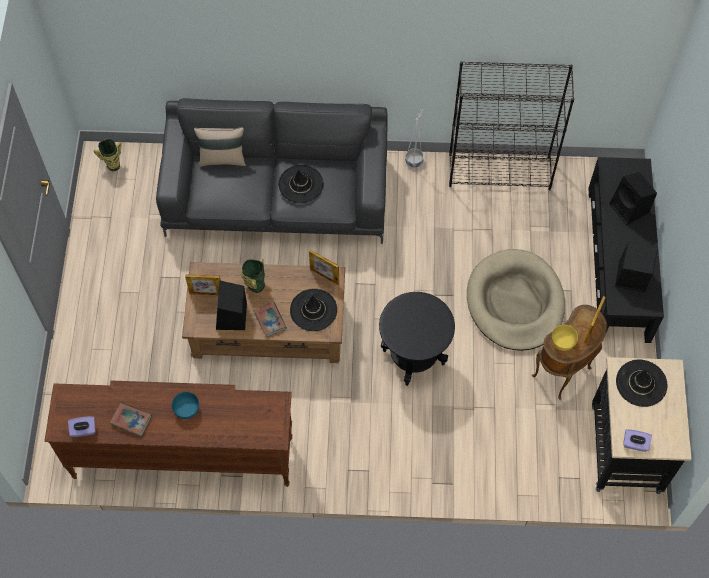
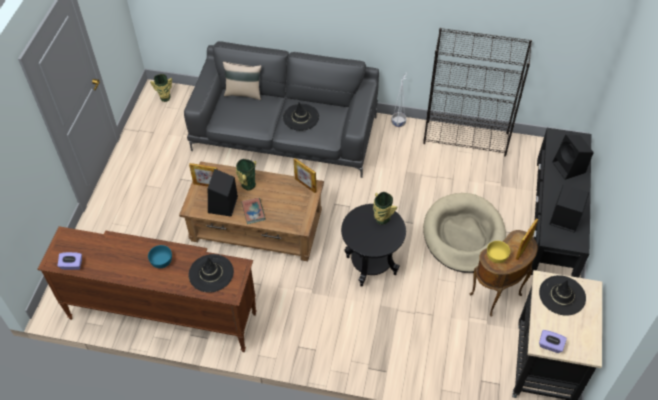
camera: 10 degrees right, 10 degrees down
(131, 420) = (113, 263): book -> none
(313, 310) = (290, 209): black hat -> black hat (211, 273)
(424, 310) = (382, 219): none -> vase

